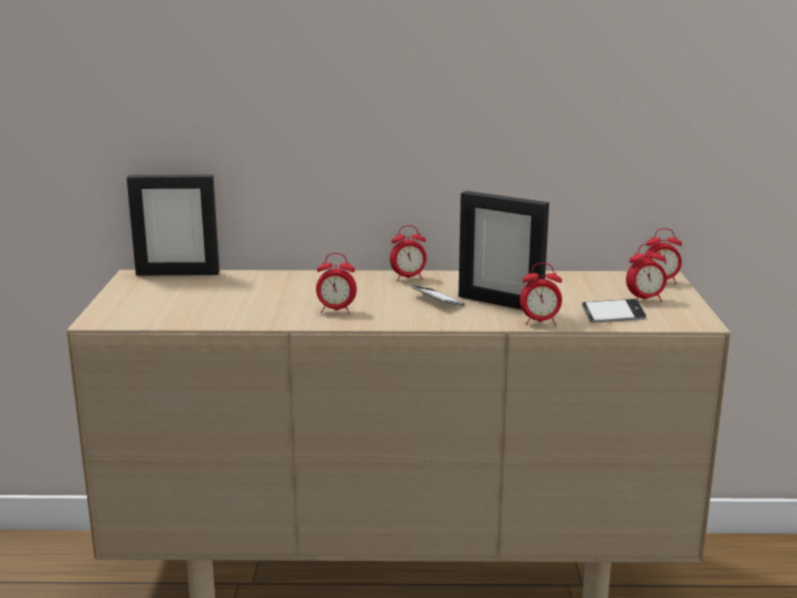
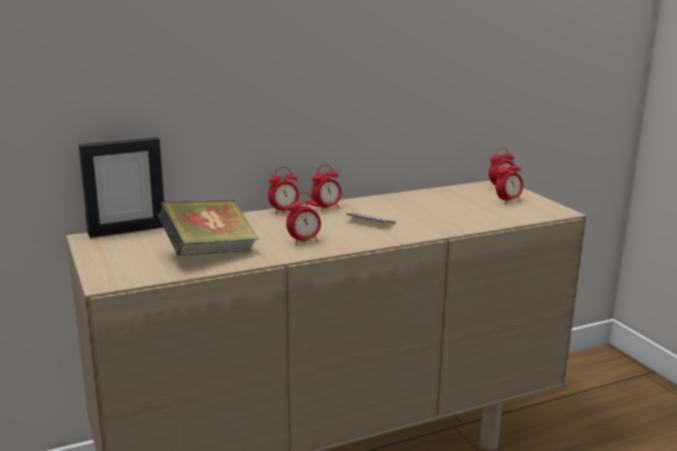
camera: 25 degrees left, 0 degrees up
(225, 307) = (209, 253): none -> book
(501, 302) = (417, 217): picture frame -> none
(540, 322) = (462, 227): alarm clock -> alarm clock (284, 211)
(613, 316) = (503, 215): phone -> none

